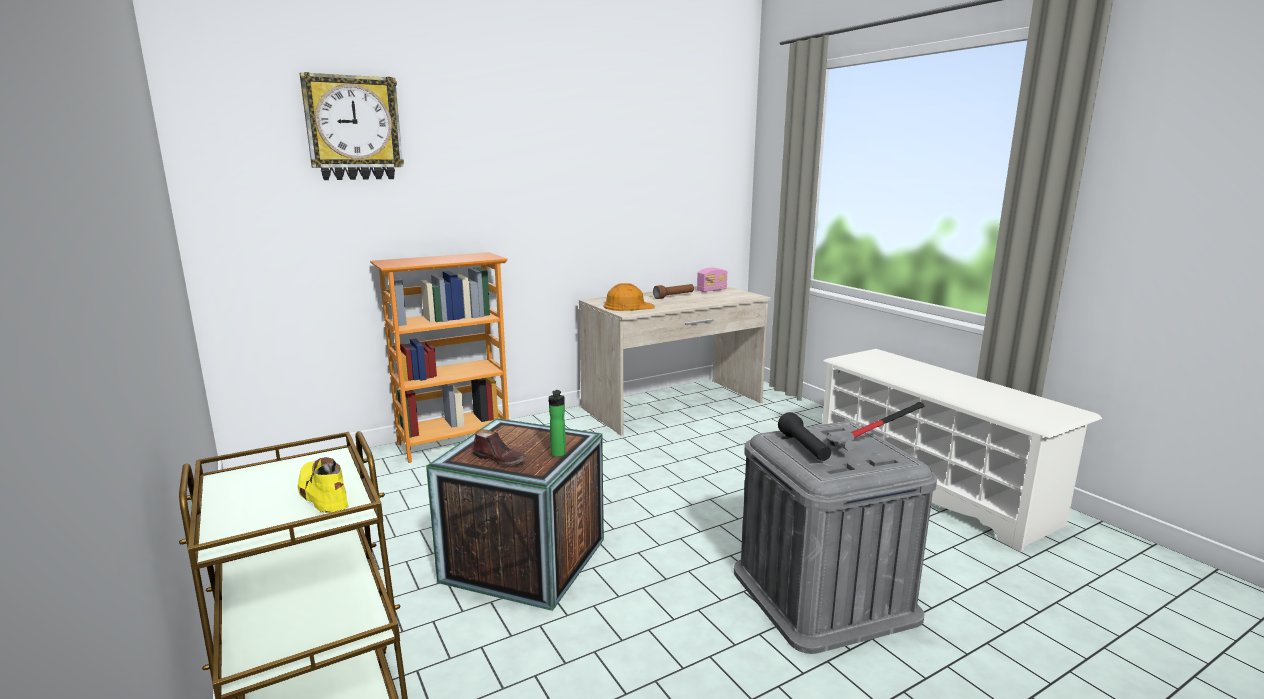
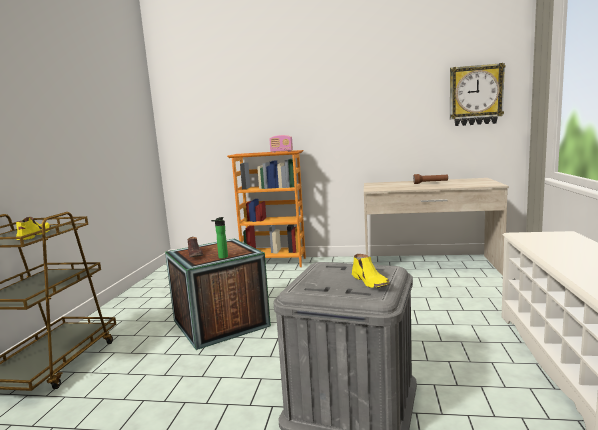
camera: 40 degrees right, 5 degrees down
(353, 128) = (230, 82): wall clock -> wall clock (475, 95)
(628, 306) = (383, 186): orange hard hat -> none
(712, 290) = (470, 181): radio -> radio (281, 151)
(804, 448) = (324, 273): black flashlight -> none
(870, 447) = (371, 282): hammer -> yellow shoe

